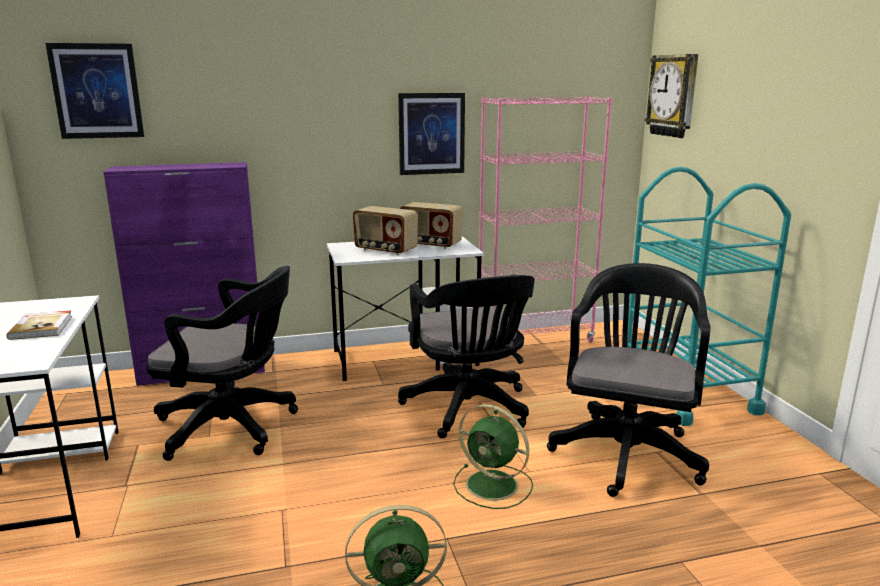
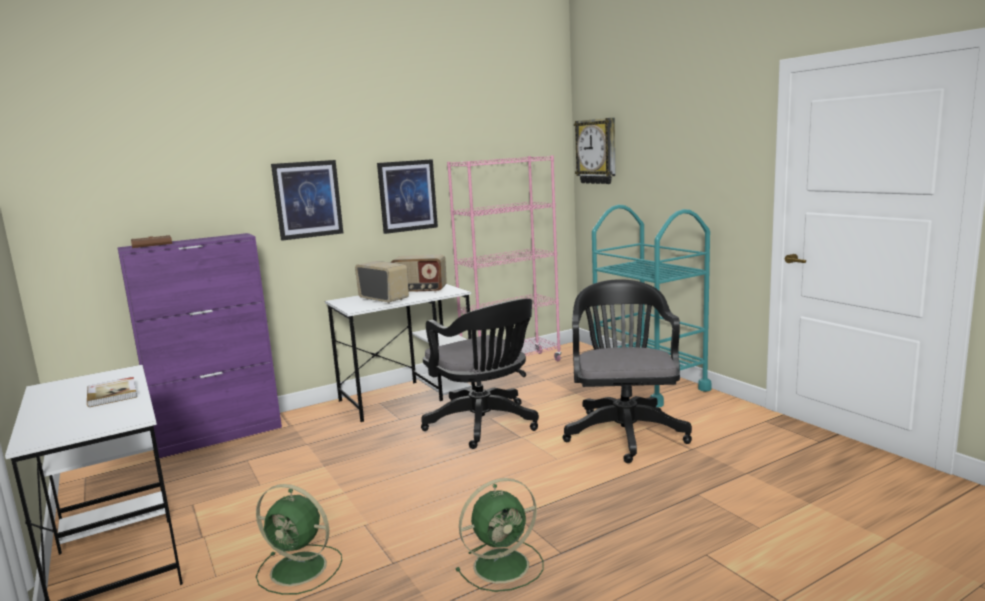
camera: 15 degrees left, 5 degrees down
(97, 91) = (99, 177): picture -> picture (308, 199)
(143, 167) = (153, 245): none -> brown book
(233, 427) = (279, 474): black office chair -> none
(385, 250) = (384, 299): radio -> radio turned 150 degrees counterclockwise
(494, 486) = (534, 473): green fan -> green fan (301, 569)

